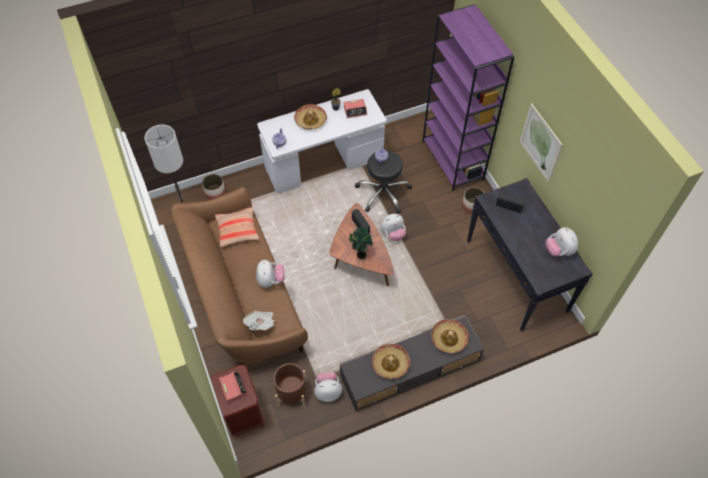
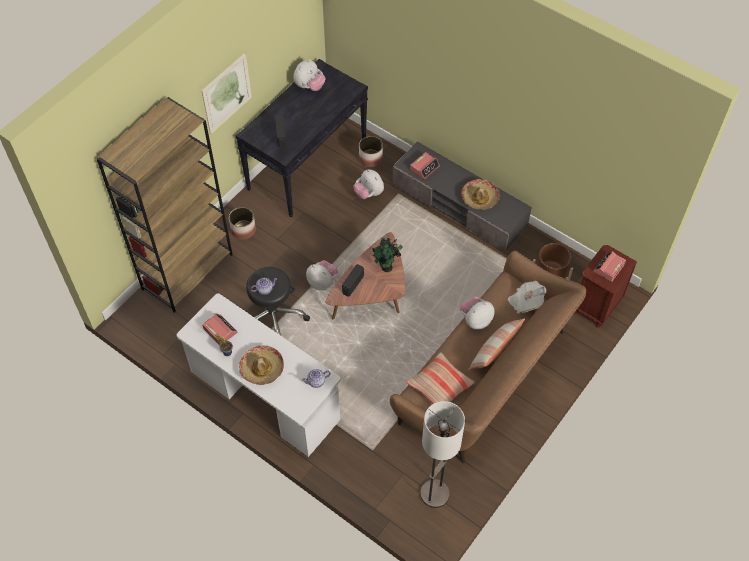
camera: 120 degrees left, 0 degrees up
(215, 193) = (379, 489): planter -> planter (370, 158)
(237, 278) = (494, 351): none -> pillow
(328, 391) = (526, 254): plush toy -> plush toy (369, 193)
(449, 338) = (424, 168): hat -> alarm clock
(453, 160) = (187, 271): purple bookcase -> brown bookcase

